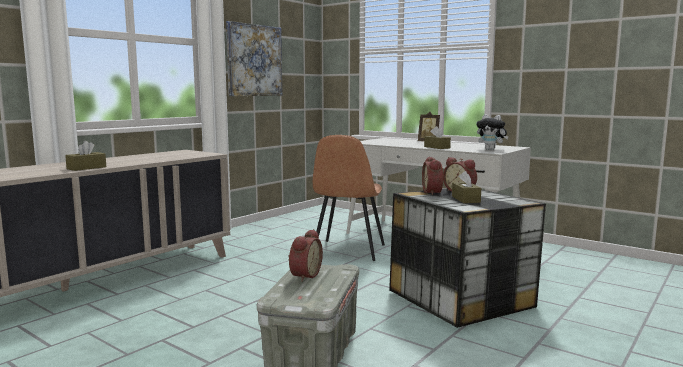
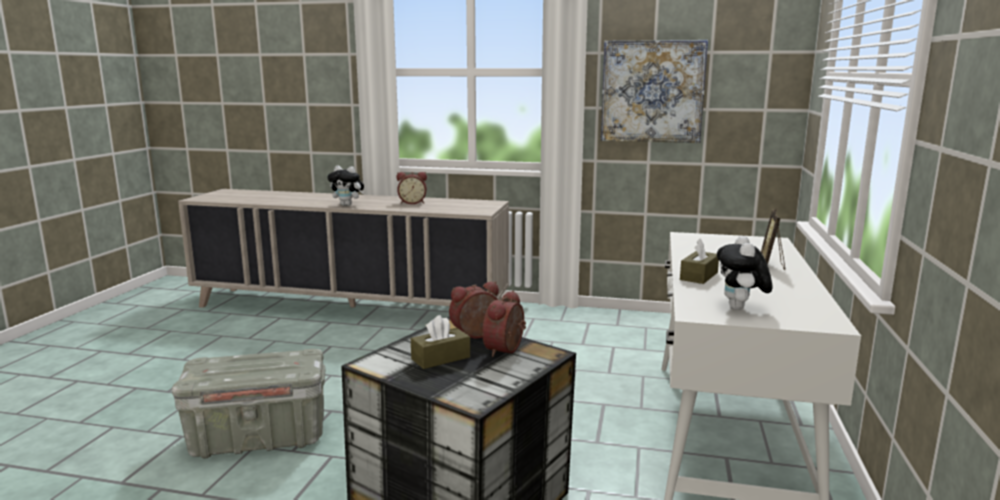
camera: 65 degrees right, 5 degrees up
(86, 168) = (348, 205): brown tissue box -> plush toy
(304, 275) = (266, 359): alarm clock -> alarm clock (412, 202)
(348, 251) = (583, 387): brown chair -> none

